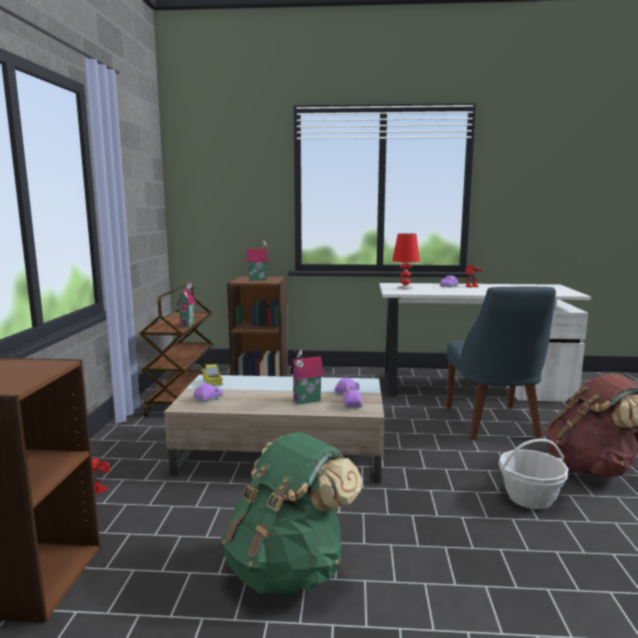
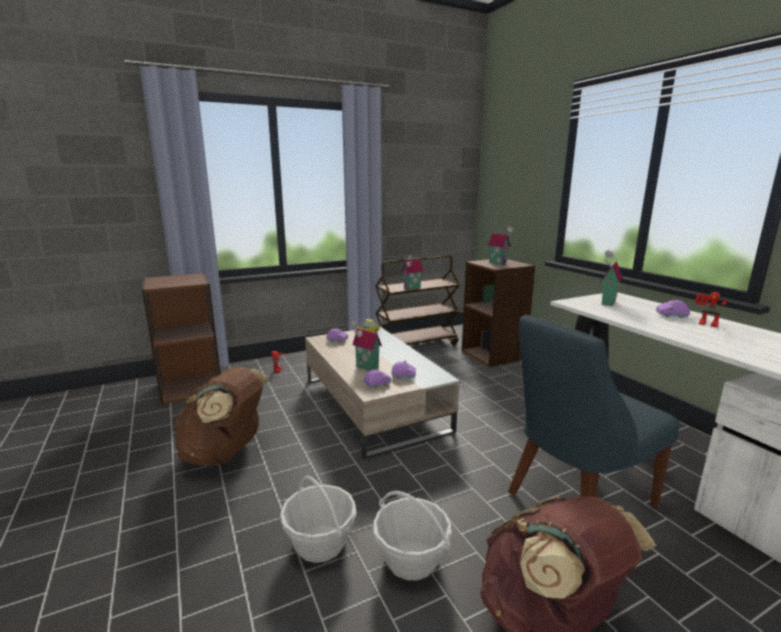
camera: 60 degrees right, 5 degrees up
(288, 568) = (225, 453): green backpack -> brown backpack
(405, 288) = (606, 302): red table lamp -> toy house
(494, 534) = (320, 543): none -> basket

